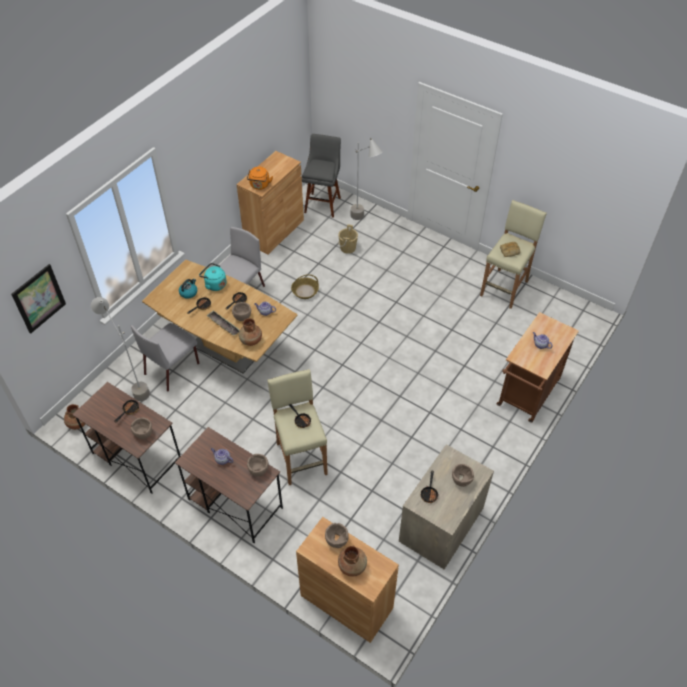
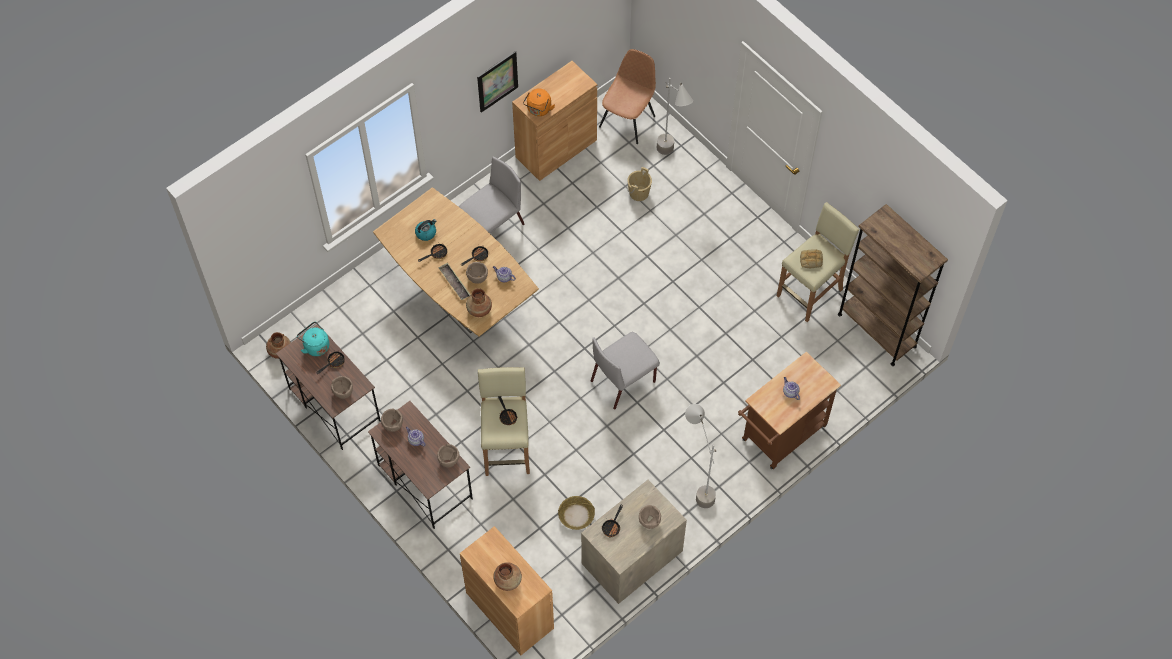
camera: 15 degrees right, 10 degrees up
(39, 298) = (263, 230): picture -> picture (497, 81)
(133, 386) = (347, 320): grey floor lamp -> grey floor lamp (697, 486)
(172, 368) = (394, 308): grey chair -> grey chair (624, 380)
(214, 284) = (457, 228): turquoise kettle -> turquoise kettle (315, 346)
(305, 291) = (570, 242): basket -> basket (576, 515)
(323, 203) = (628, 120): grey stool -> brown chair
(336, 540) = (500, 552): brown bowl -> brown bowl (393, 424)
(566, 303) = (877, 330): none -> brown bookcase

